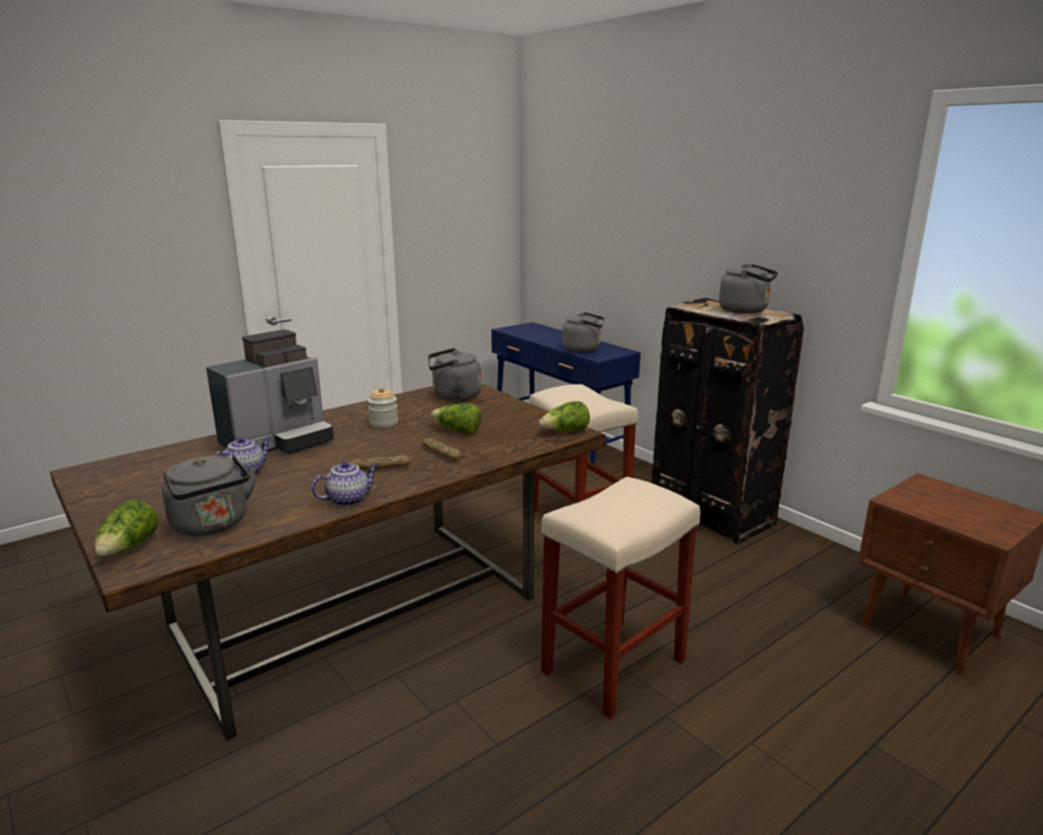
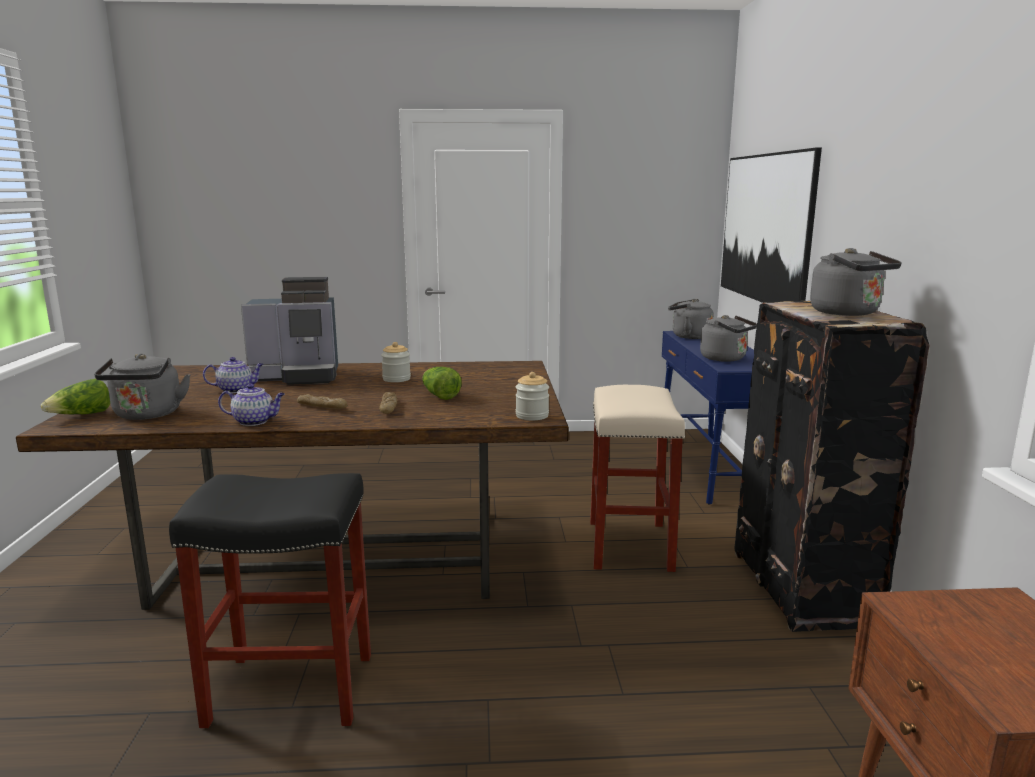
camera: 35 degrees right, 5 degrees down
(453, 396) = (495, 371): grey kettle -> grey kettle (688, 336)
(477, 734) = (288, 690): none -> black stool
(565, 432) = (532, 416): lettuce -> jar
(586, 235) = (764, 228): none -> picture
(613, 667) = (477, 692): beige stool -> none

